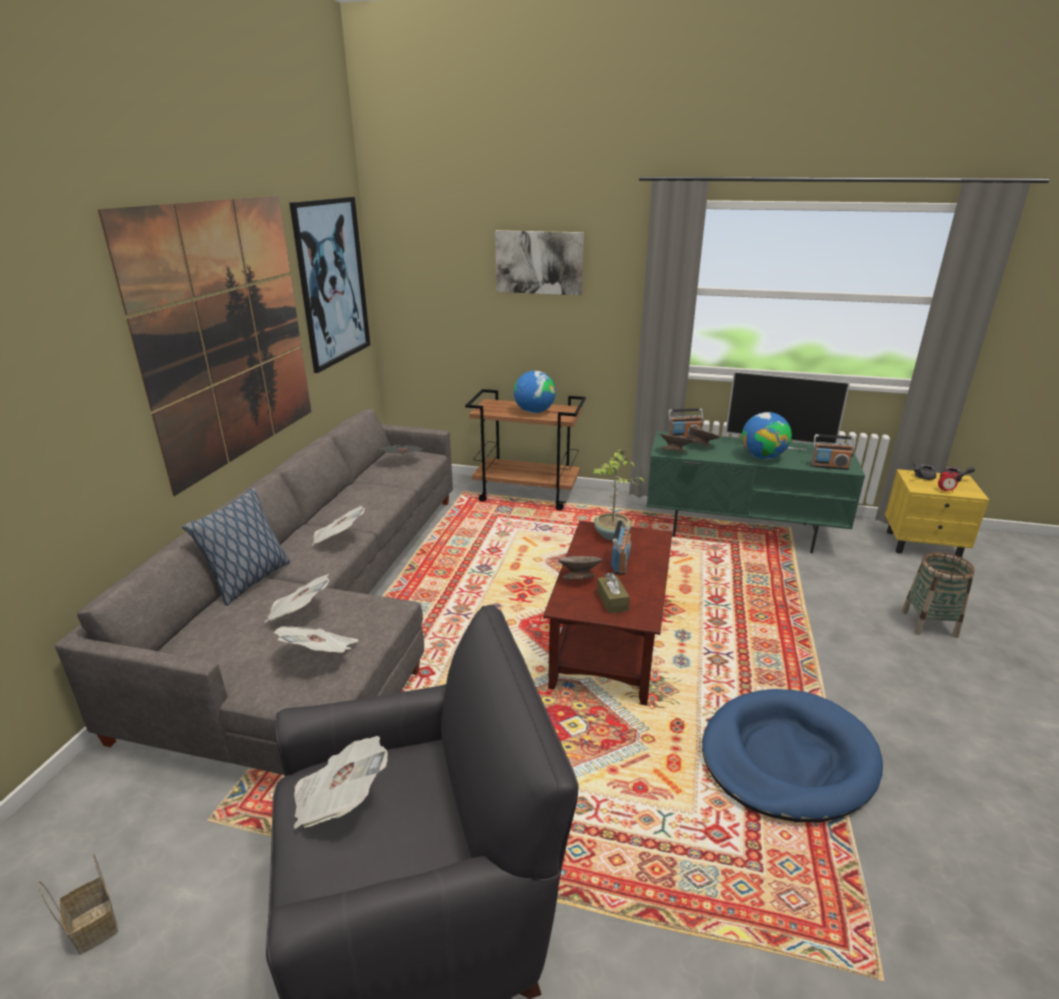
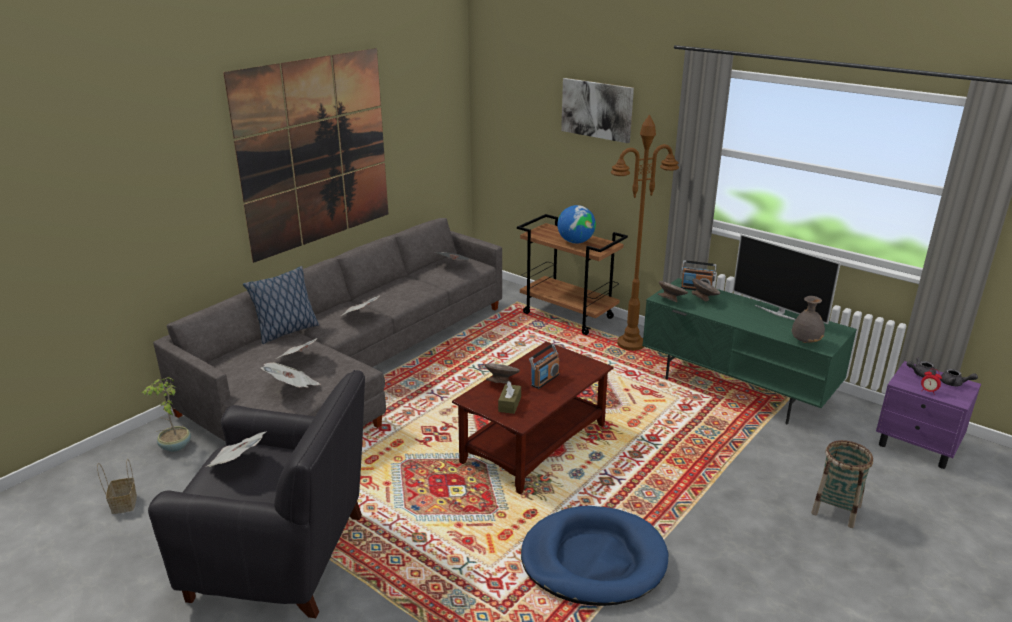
camera: 25 degrees right, 0 degrees up
(332, 282) = (426, 111): picture -> none
(611, 509) = (631, 344): none -> brown floor lamp
(612, 535) = (559, 358): potted plant -> potted plant (175, 446)
(762, 457) = (750, 320): globe -> none
(829, 466) = (805, 341): radio -> grey vase
(923, 545) = (918, 446): yellow nightstand -> purple nightstand

